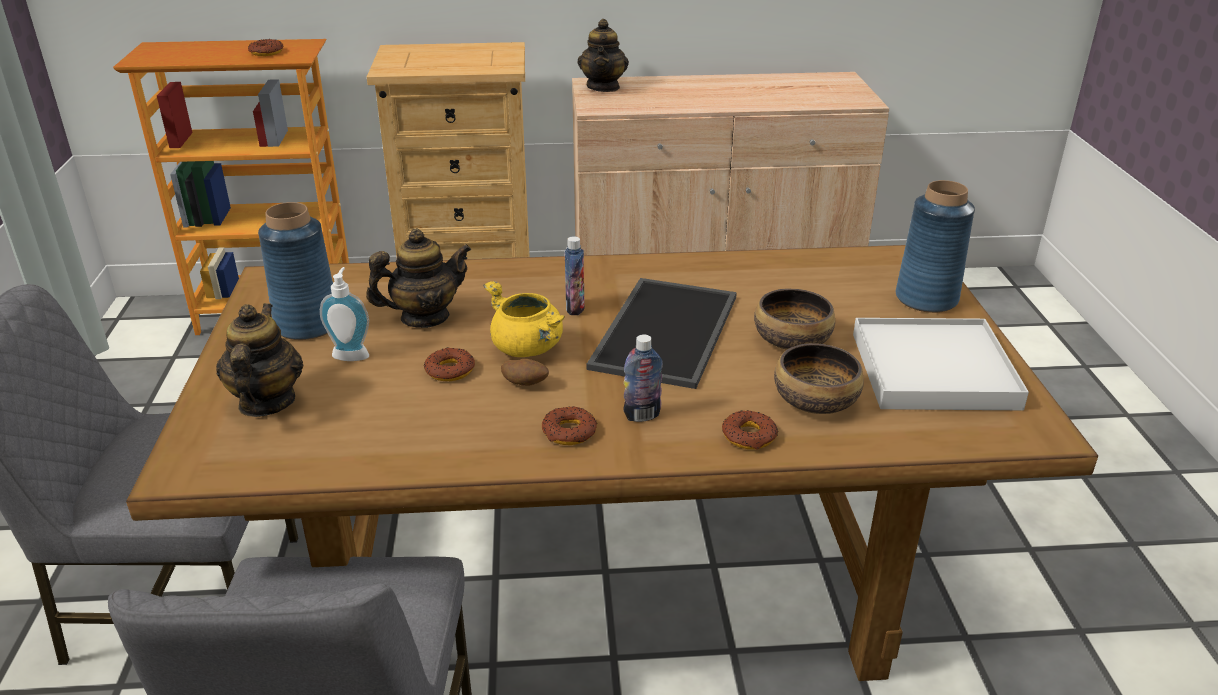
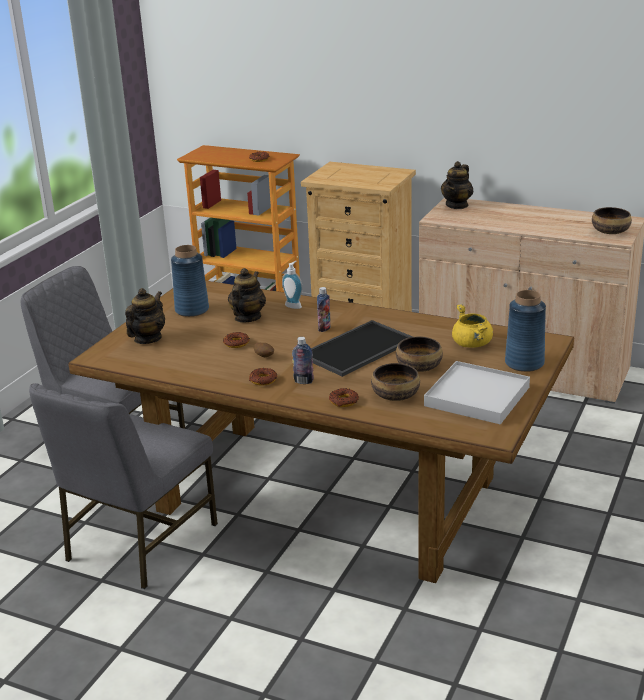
camera: 30 degrees right, 5 degrees down
(352, 354) = (200, 327): soap dispenser -> soap dispenser (294, 305)
(424, 317) = (247, 318): teapot -> teapot turned 75 degrees counterclockwise
(528, 348) = (282, 342): yellow cooking pot -> yellow cooking pot (472, 344)
(839, 93) = (610, 231): none -> bowl

